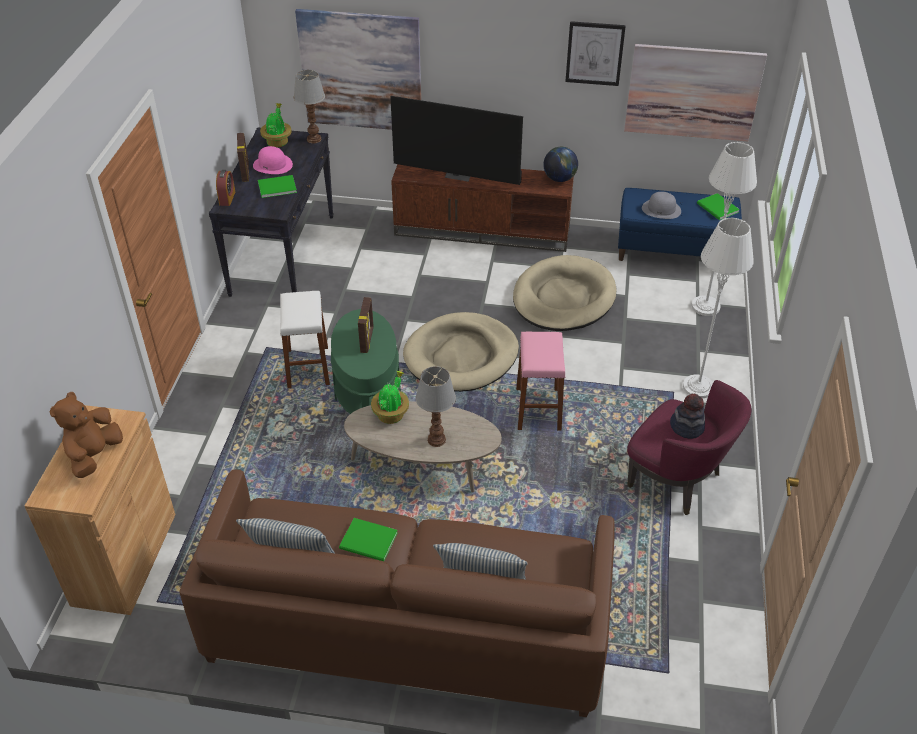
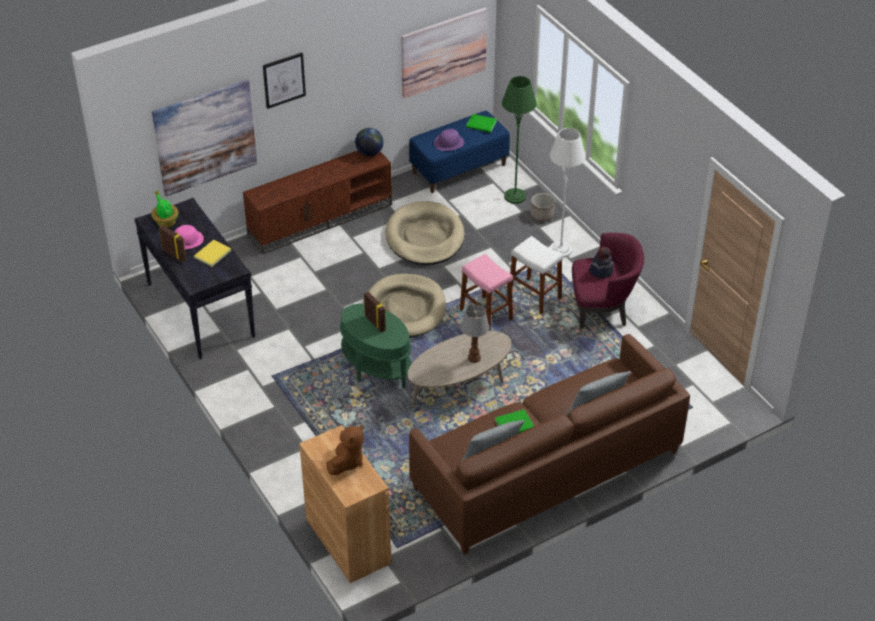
camera: 40 degrees left, 0 degrees up
(94, 455) = (347, 462): brown plush toy -> brown plush toy turned 135 degrees counterclockwise
(227, 198) = (188, 279): alarm clock -> none
(276, 187) = (211, 254): green book -> yellow book
(308, 367) = (316, 372): white stool -> white stool (534, 296)
(313, 139) = (189, 207): table lamp -> none
(391, 414) = (431, 359): potted plant -> none
(459, 175) = (299, 183): television -> none
(594, 53) = (375, 53): picture -> picture (284, 80)
(661, 209) = (449, 142): grey hat -> purple hat
(705, 306) = (515, 196): white floor lamp -> green floor lamp
(716, 340) = (542, 215): none -> planter

